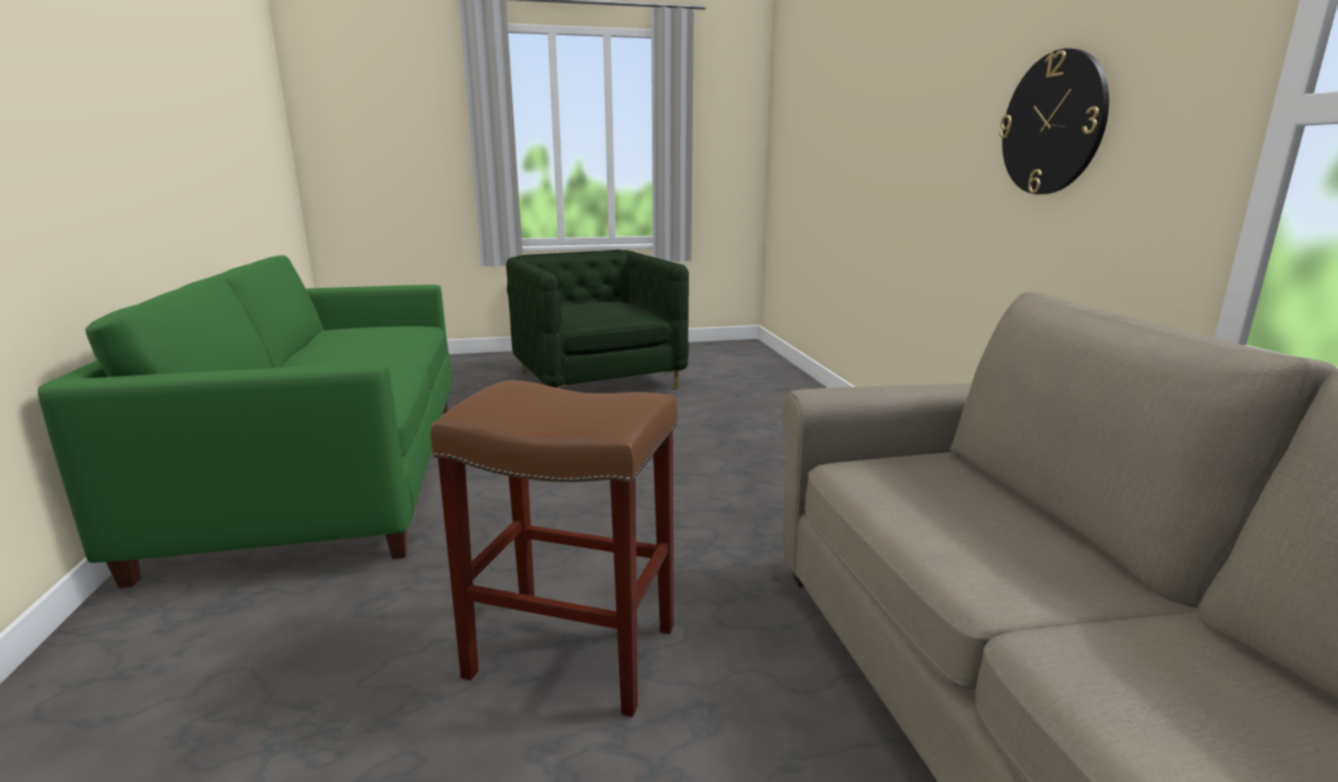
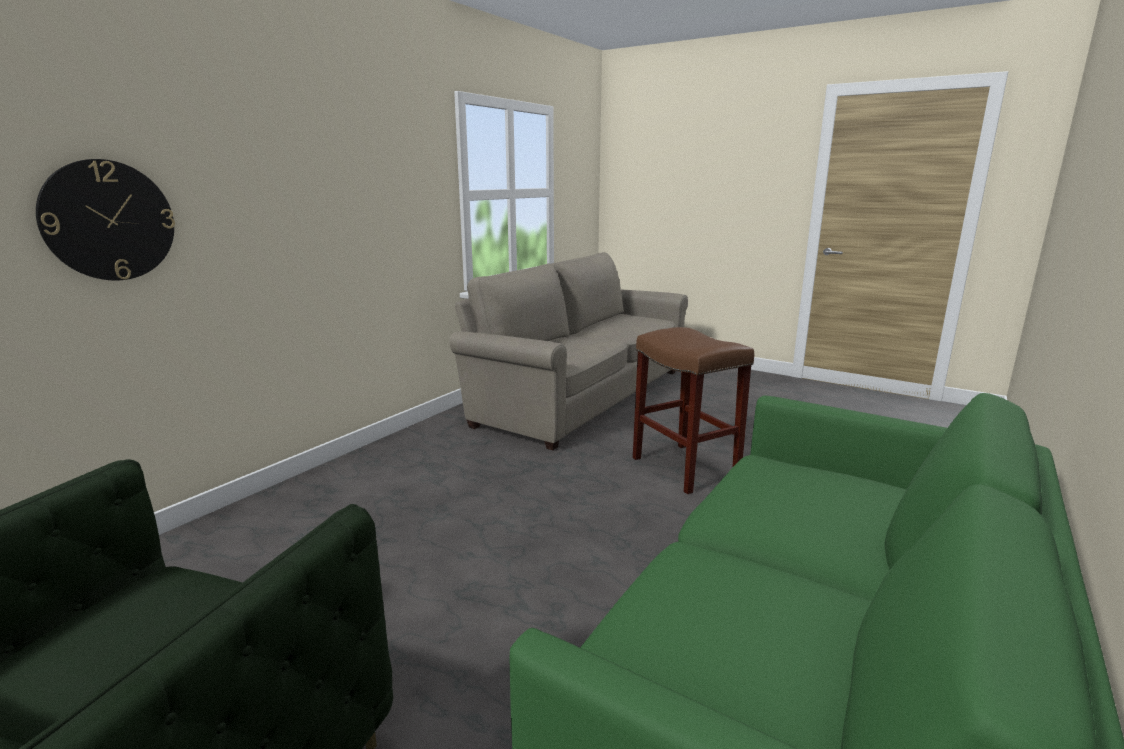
camera: 135 degrees left, 0 degrees up
(1053, 124) = (372, 195): wall clock -> wall clock (109, 221)

